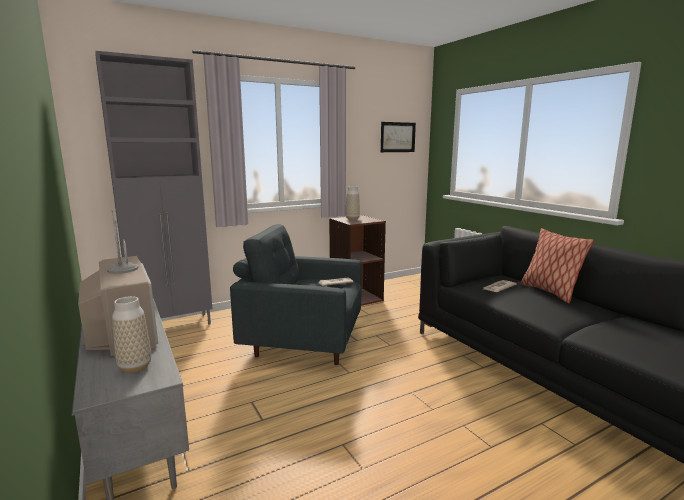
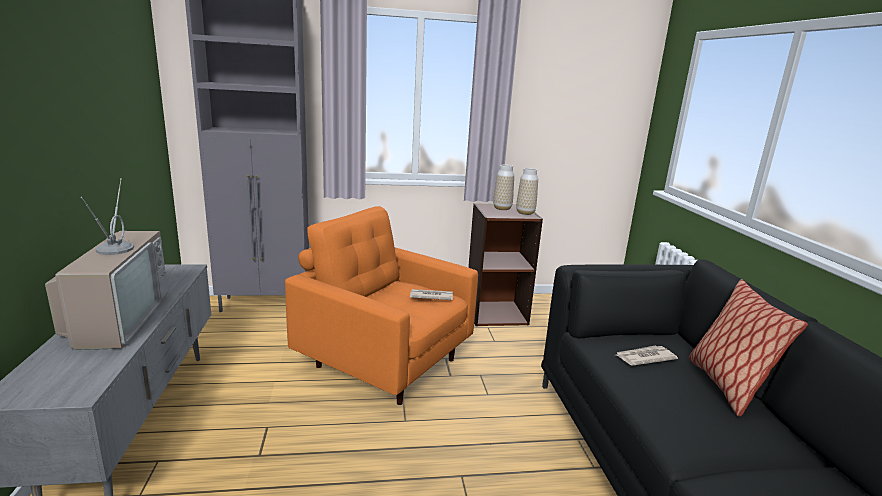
camera: 20 degrees right, 5 degrees up
(135, 367) = (75, 369): vase -> vase (525, 213)
(303, 342) = (384, 361): grey armchair -> orange armchair
(398, 137) = (598, 98): picture -> none

